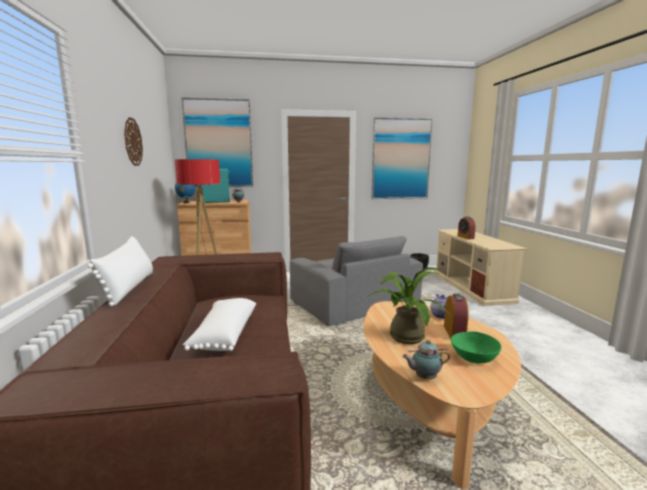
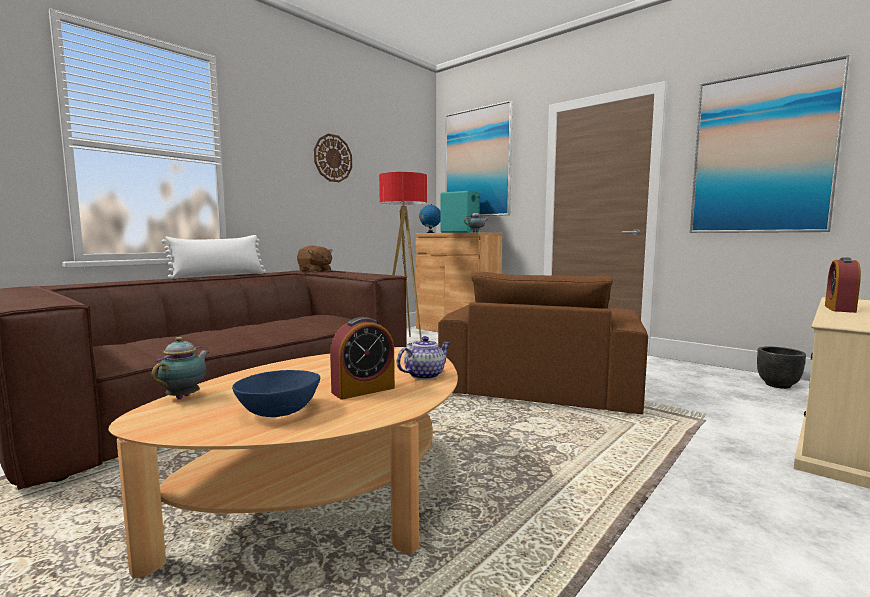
camera: 50 degrees right, 5 degrees down
(174, 259) = (315, 271): none -> brown plush toy
(224, 335) = (233, 330): white pillow -> none
(353, 302) = (540, 384): grey armchair -> brown armchair
(404, 335) = (314, 371): potted plant -> none
(424, 377) = (185, 396): teapot -> teapot turned 60 degrees clockwise
(474, 358) = (278, 411): green bowl -> blue bowl

